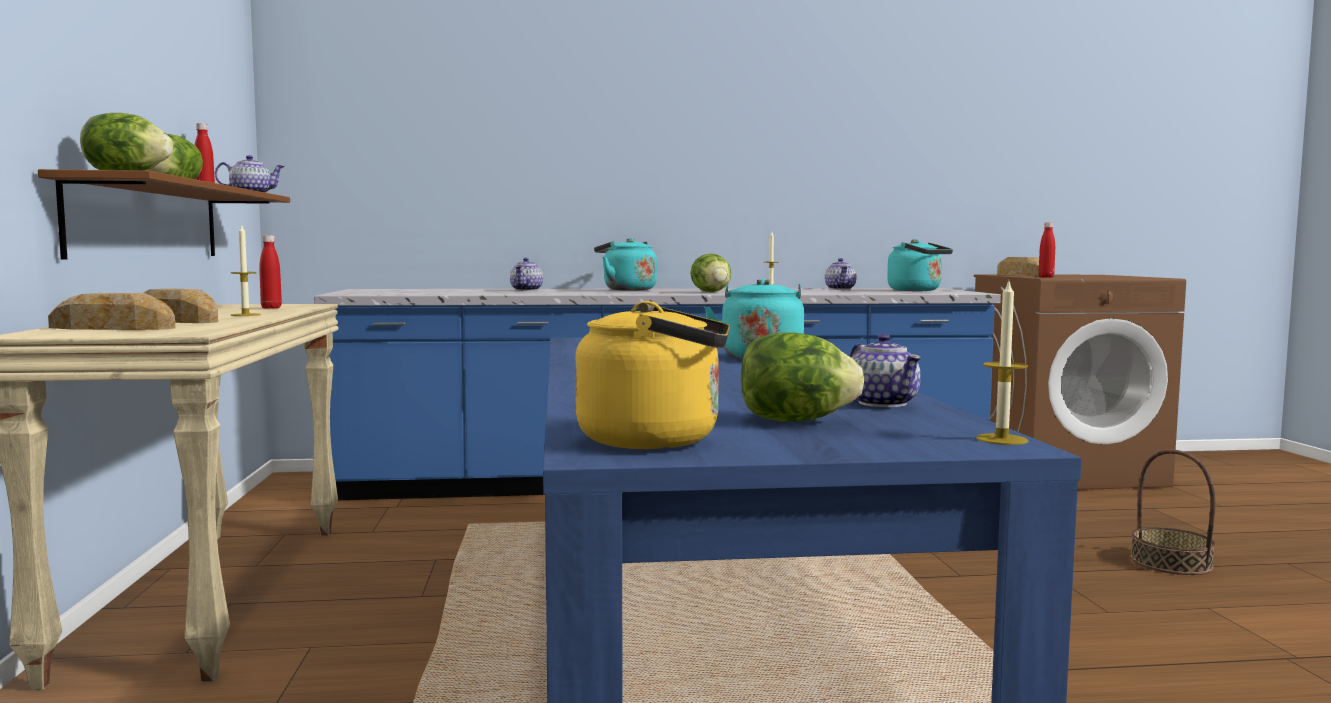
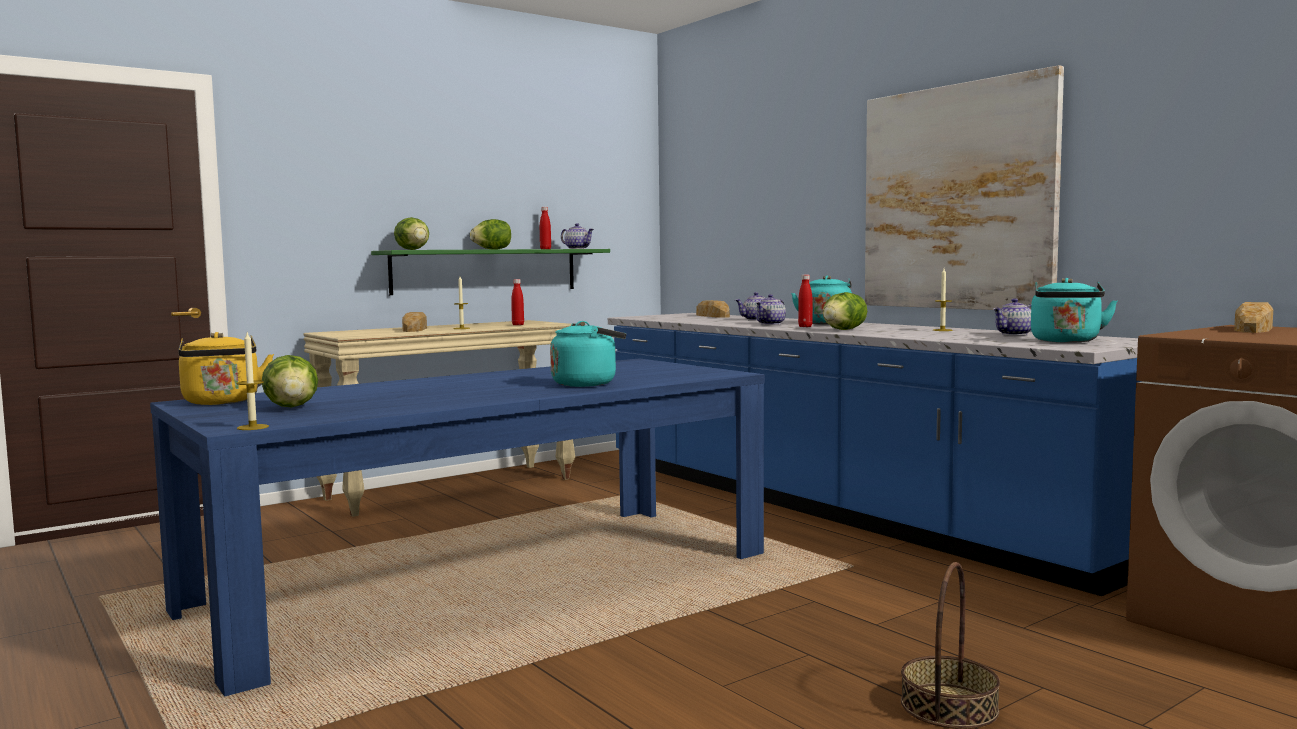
camera: 60 degrees right, 0 degrees up
(113, 328) = (364, 331): bread -> bread (712, 316)
(148, 221) = (486, 271): brown shelf -> green shelf
(739, 166) = (956, 197): none -> picture
(882, 403) = (376, 410): teapot -> teapot (771, 324)
(1046, 277) = (1193, 334): red bottle -> red bottle (805, 326)

